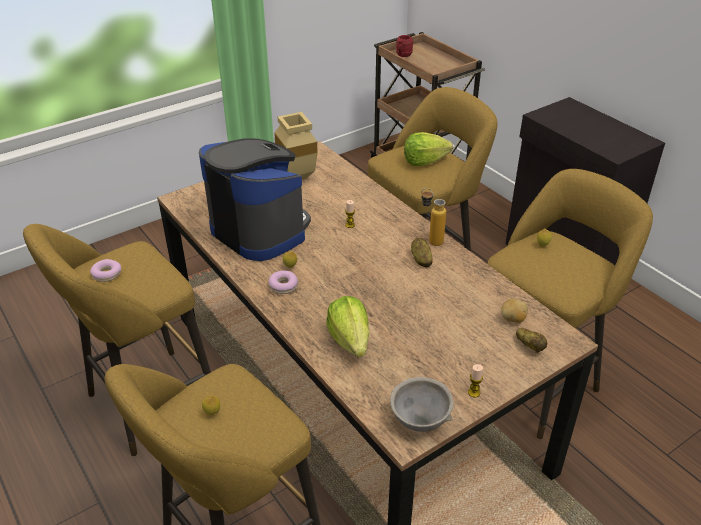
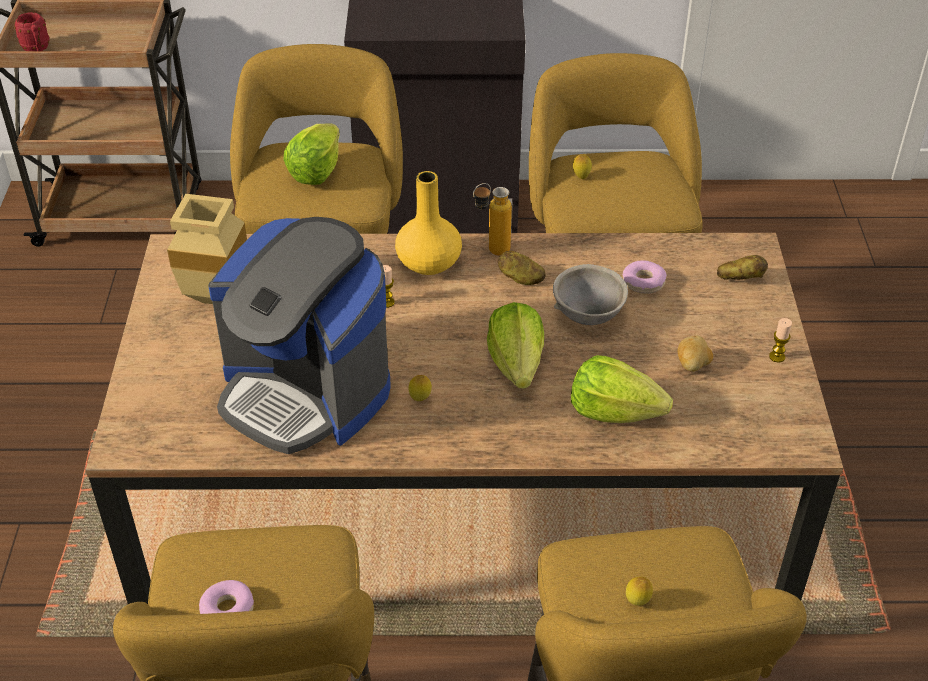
camera: 55 degrees left, 5 degrees up
(259, 230) = (305, 392): coffee machine -> coffee machine turned 135 degrees counterclockwise
(283, 286) = (454, 424): donut -> donut (643, 282)
(350, 288) = (516, 364): none -> lettuce
(395, 225) = (429, 264): none -> yellow vase
(420, 421) = (788, 420): grey bowl -> grey bowl (588, 316)
(513, 319) = (688, 266): potato -> potato (693, 365)

